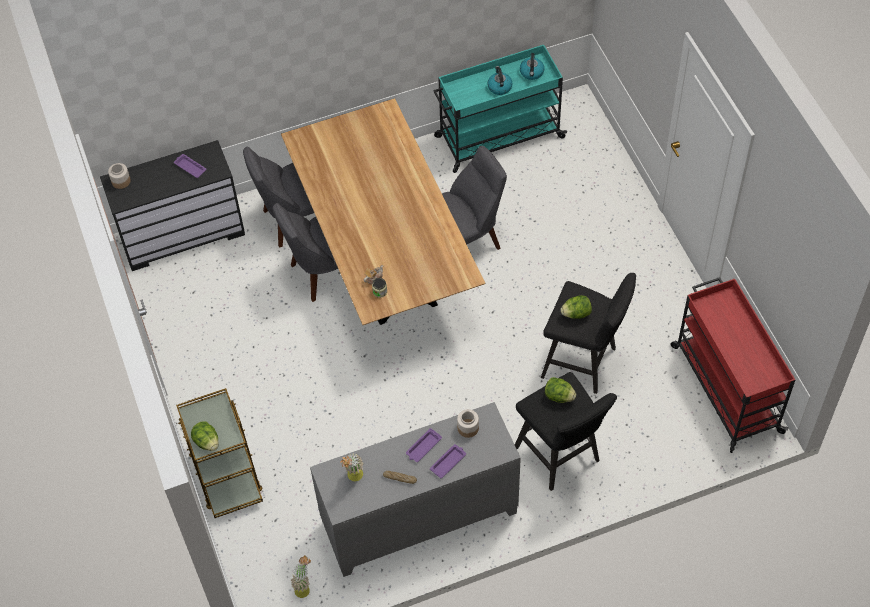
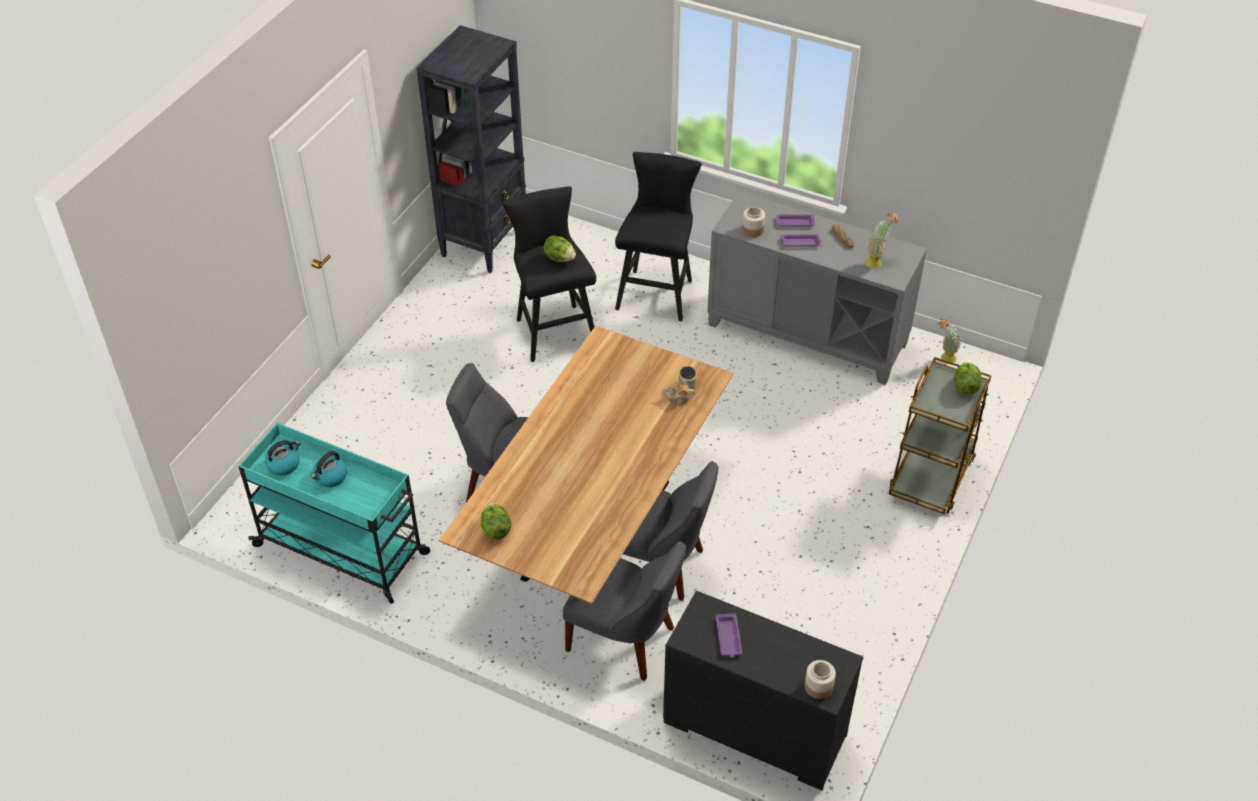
camera: 135 degrees left, 10 degrees down
(559, 396) = (650, 224): lettuce -> lettuce (496, 530)
(725, 387) = (485, 242): red cart -> black bookcase

